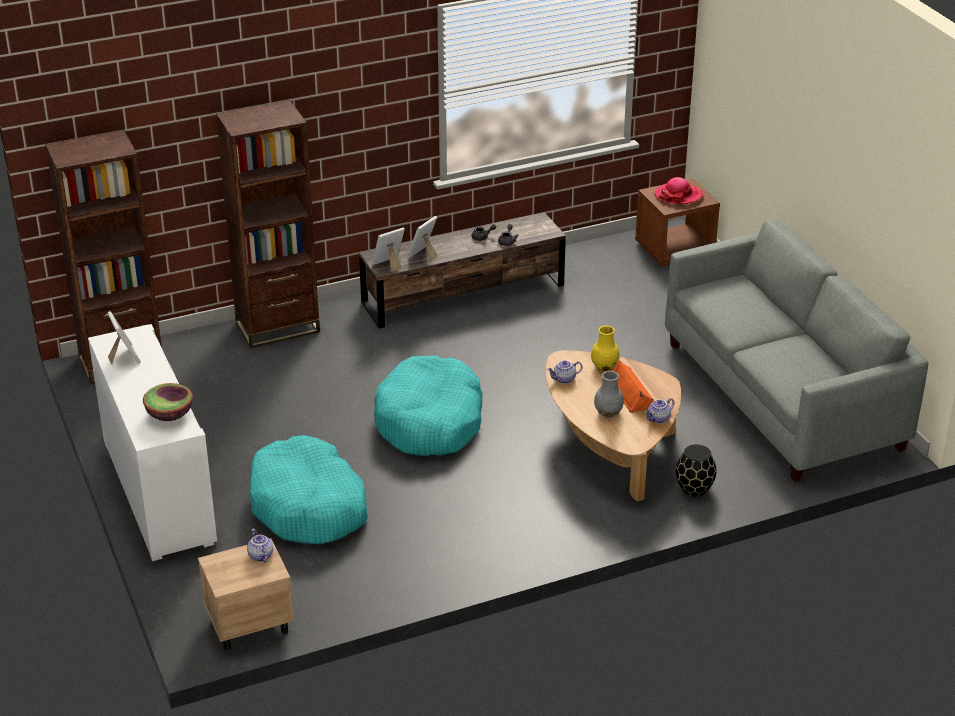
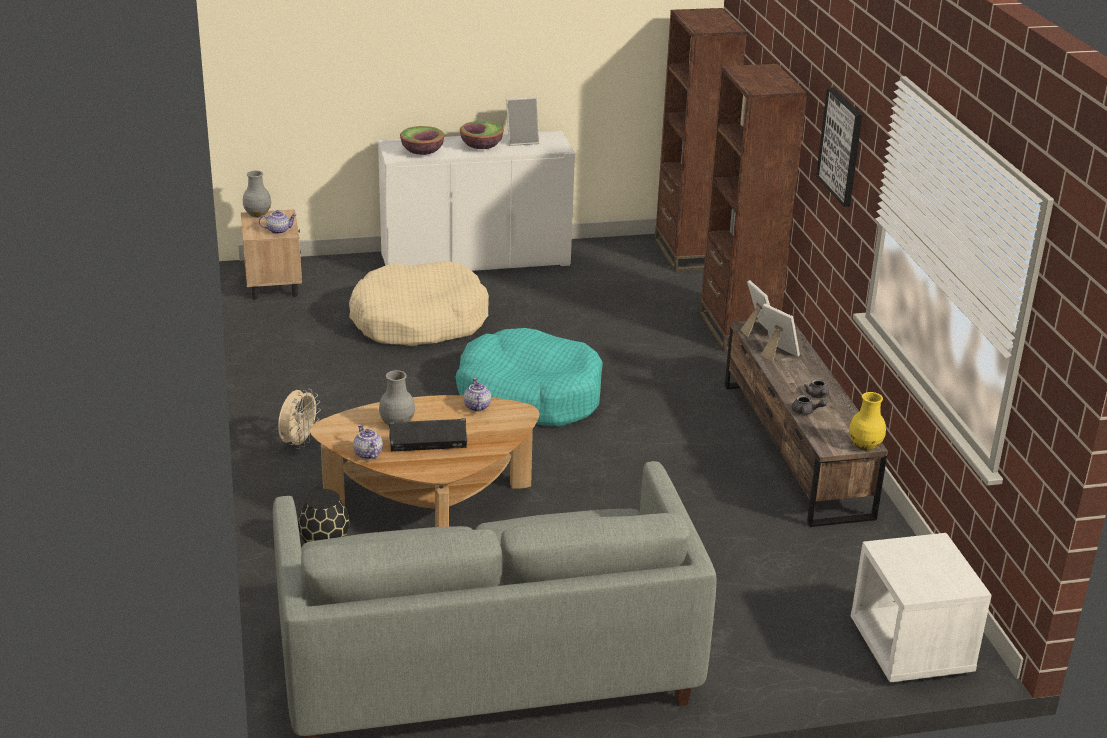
camera: 100 degrees right, 5 degrees down
(146, 379) = (481, 147): none -> bowl
(218, 582) = (258, 214): none -> grey vase
(309, 506) = (418, 321): turquoise dog bed -> beige dog bed
(356, 103) = (841, 146): none -> picture
(557, 534) = (298, 443): none -> beige fan
(604, 367) = (491, 436): yellow vase -> yellow vase (864, 445)
(631, 393) = (428, 445): orange speaker -> black speaker
(675, 249) = (911, 649): brown nightstand -> white nightstand
(678, 196) = (925, 566): hat -> none

